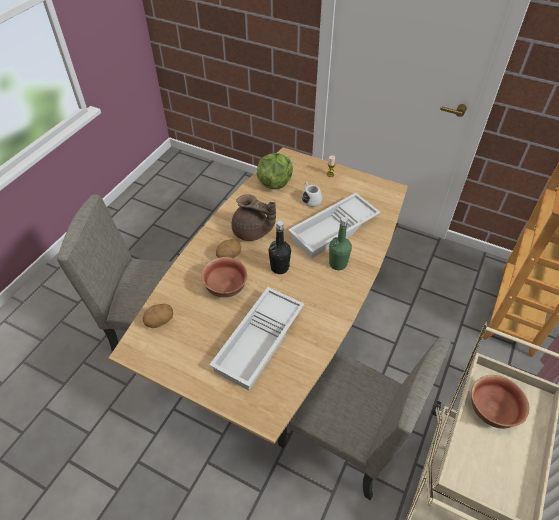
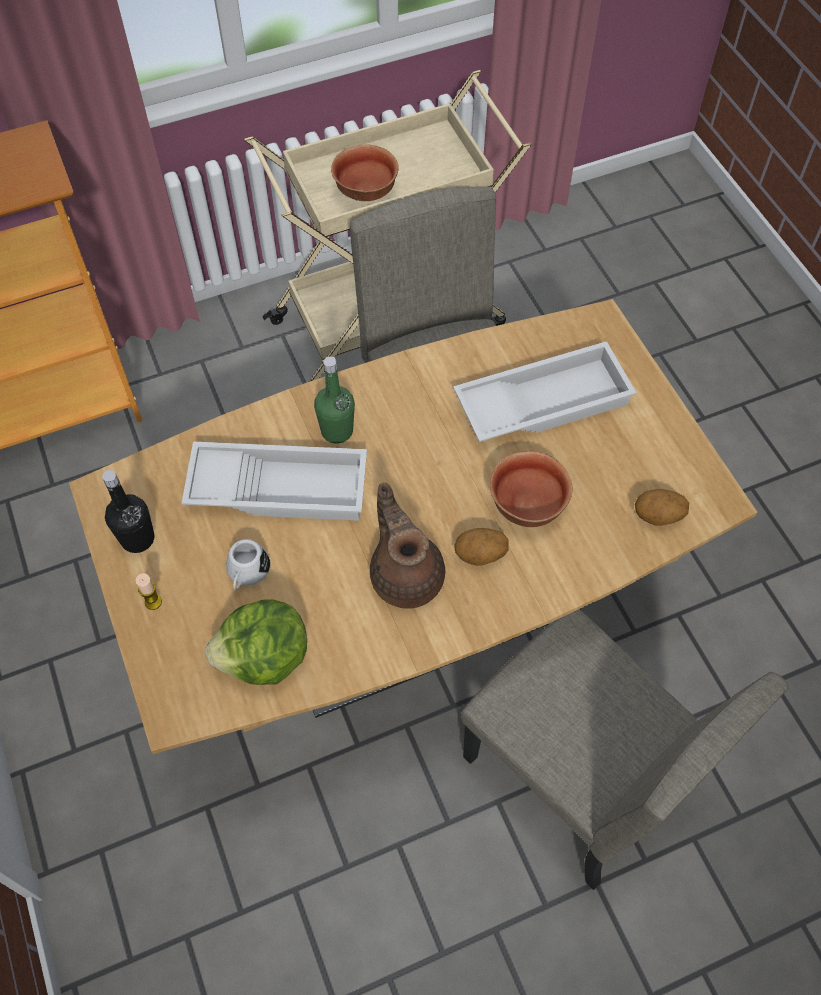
camera: 140 degrees left, 10 degrees up
(279, 267) = (423, 482): black bottle -> black bottle (137, 539)

